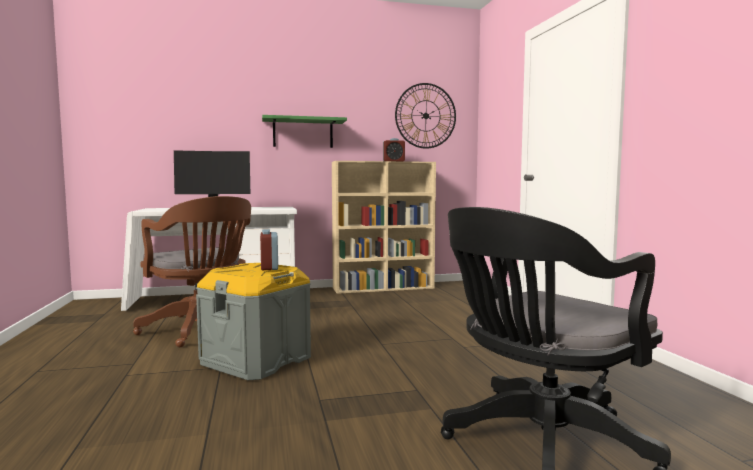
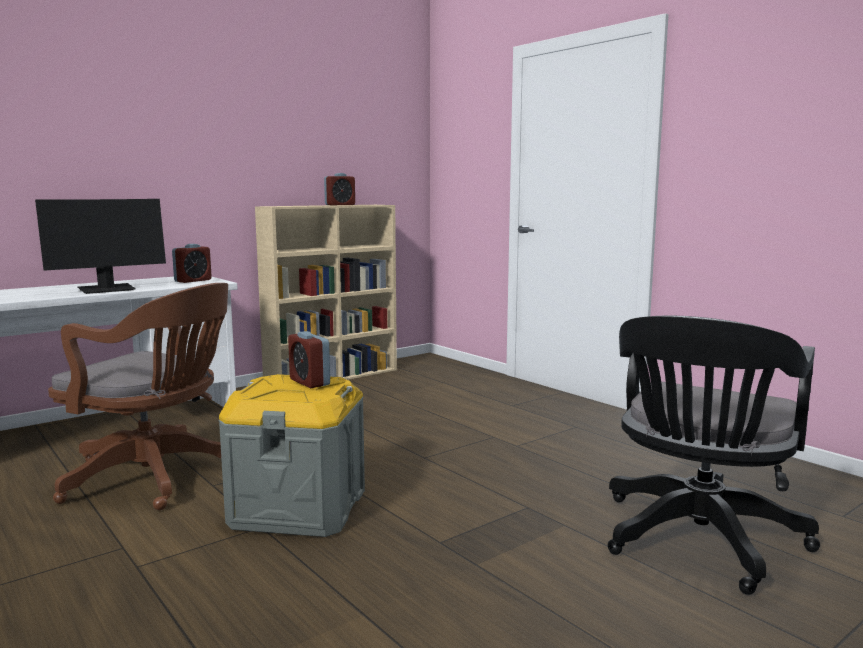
camera: 25 degrees left, 5 degrees up
(274, 208) = (193, 280): none -> alarm clock
(303, 133) = (211, 164): green shelf -> none
(425, 116) = (370, 140): wall clock -> none

